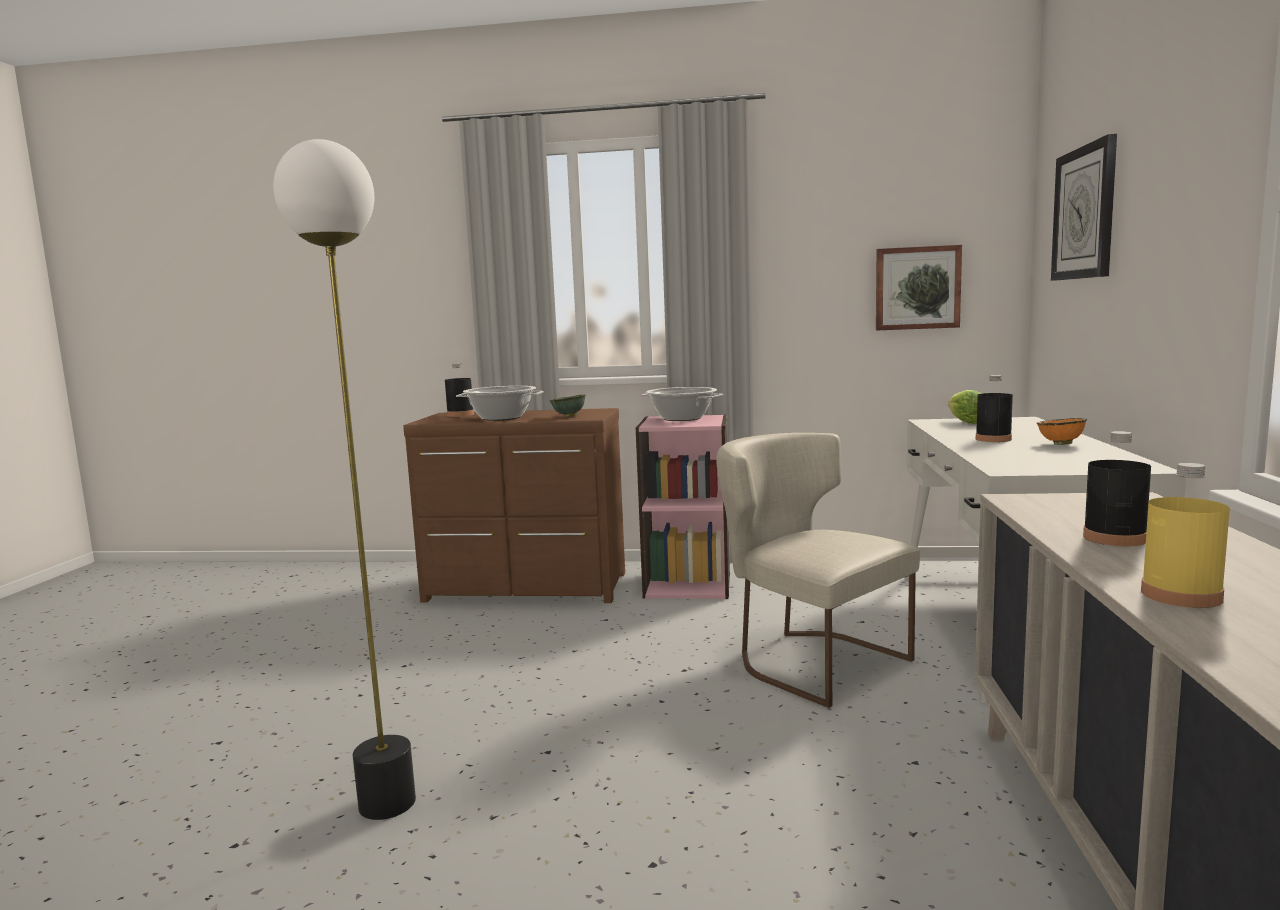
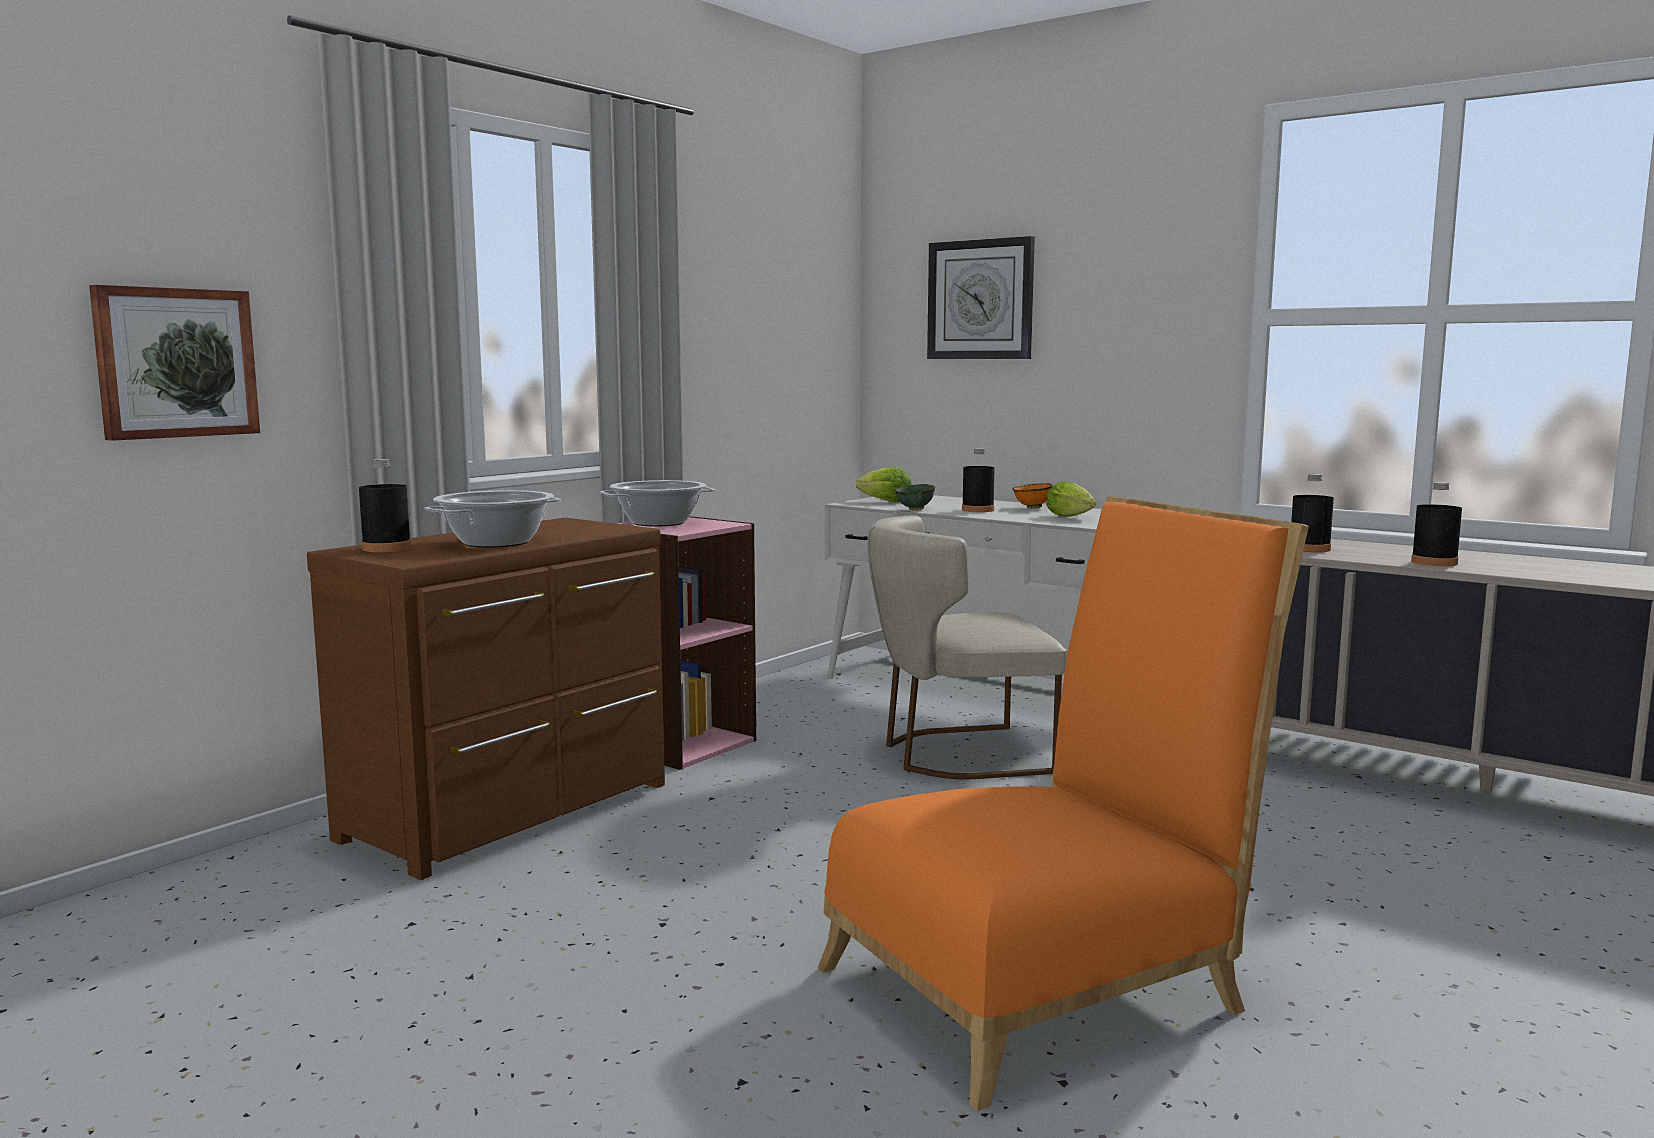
camera: 60 degrees left, 0 degrees up
(387, 804) = (1047, 982): floor lamp -> orange chair
(569, 416) = (586, 530): green bowl -> green bowl (915, 510)
(917, 288) = (792, 359): picture -> picture (176, 363)
(1036, 458) = (1072, 517): none -> lettuce
(1181, 595) = (1434, 562): yellow bottle -> black bottle

